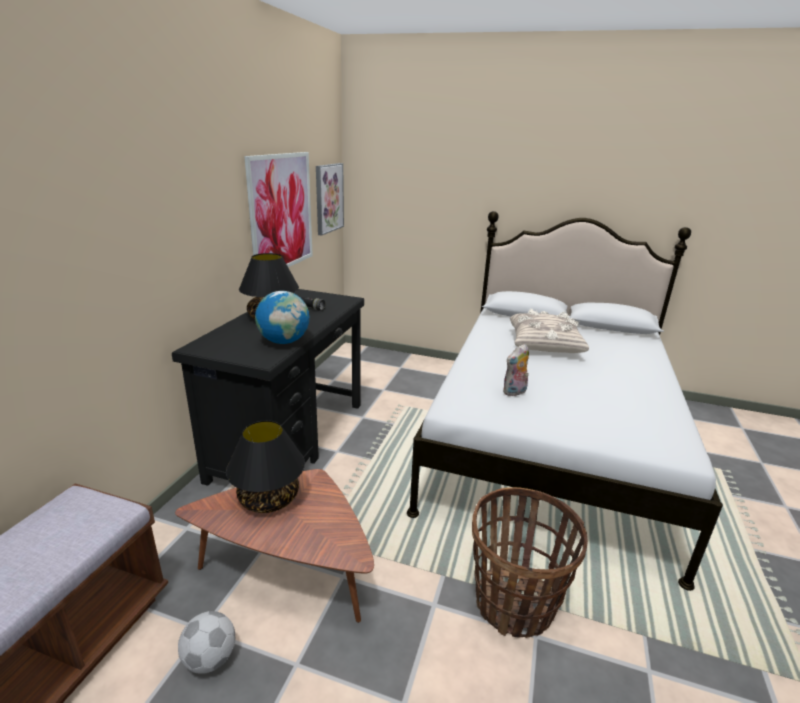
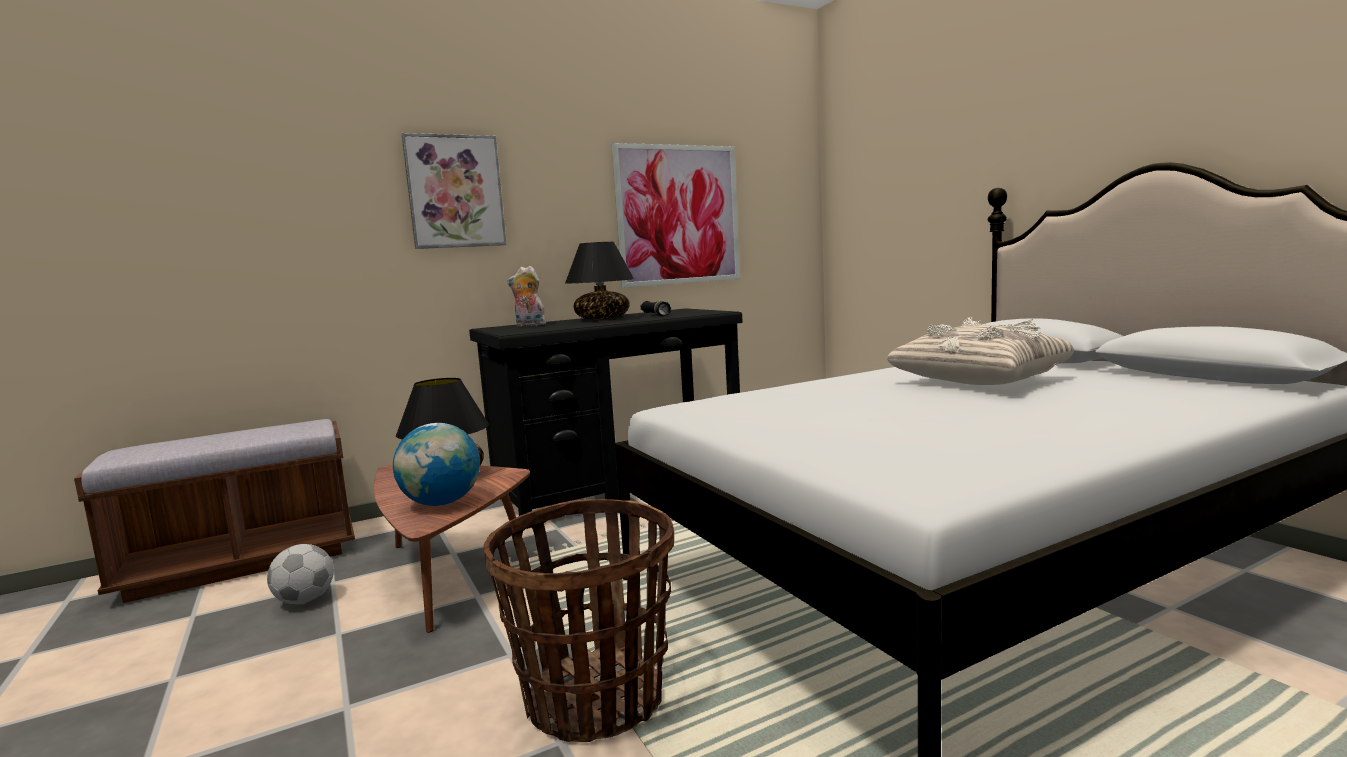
camera: 45 degrees right, 15 degrees down
(284, 341) = (564, 327): globe -> globe (441, 503)
(328, 198) = (783, 210): picture -> picture (455, 192)
(514, 392) = (788, 405): plush toy -> plush toy (529, 325)

